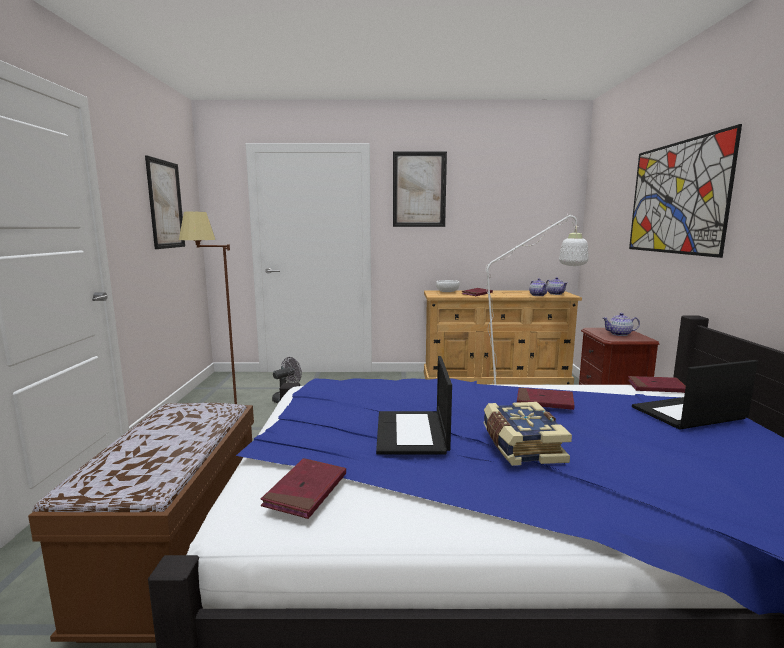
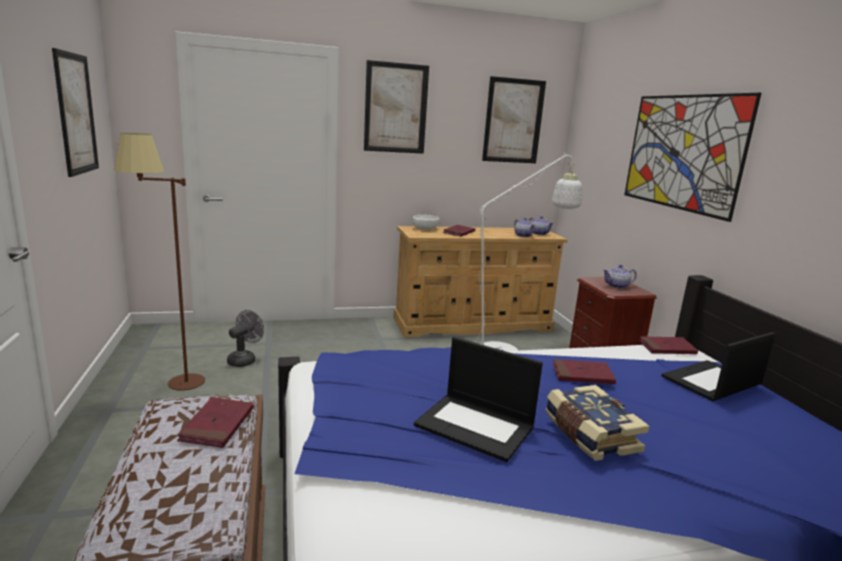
camera: 15 degrees left, 5 degrees up
(306, 491) = (405, 515): red book -> red book (217, 425)
(412, 433) = (476, 426): laptop -> laptop turned 45 degrees counterclockwise
(527, 193) = (513, 121): none -> picture

